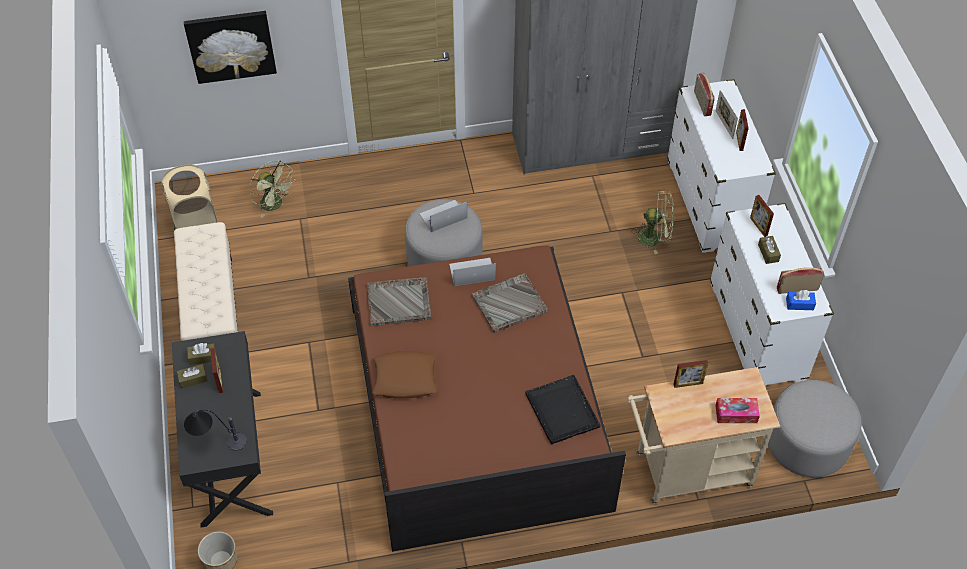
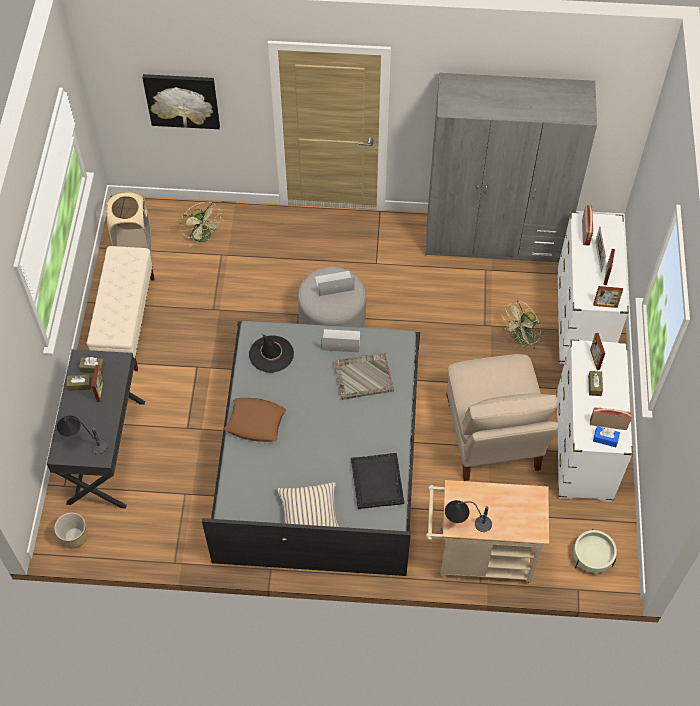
camera: 15 degrees right, 5 degrees up
(399, 302) = (271, 354): grey tray -> black hat
(477, 406) = (320, 456): brown bed -> grey bed
(498, 463) = (309, 514): none -> beige pillow
(654, 238) = (521, 340): green fan -> green fan turned 120 degrees clockwise
(658, 343) = (492, 437): none -> beige chair
(683, 427) = (465, 524): none -> table lamp
(688, 384) = (482, 487): picture frame -> picture frame (605, 305)
(736, 414) = (514, 523): tissue box -> none
(806, 443) = (592, 557): grey ottoman -> beige planter

